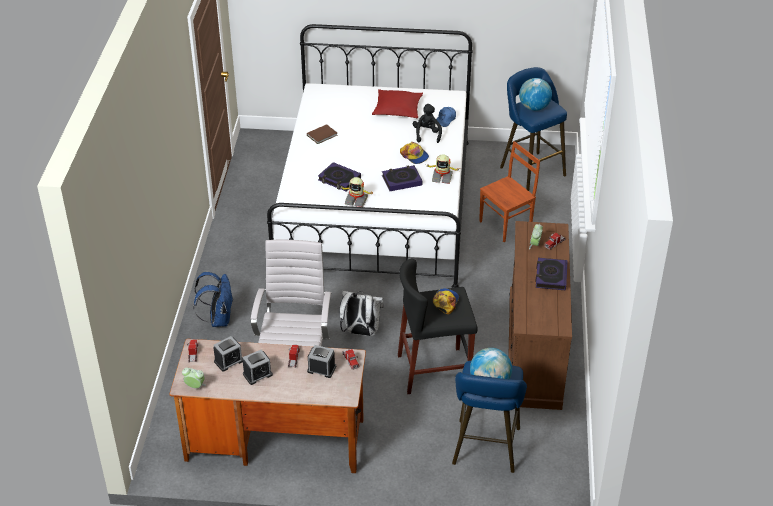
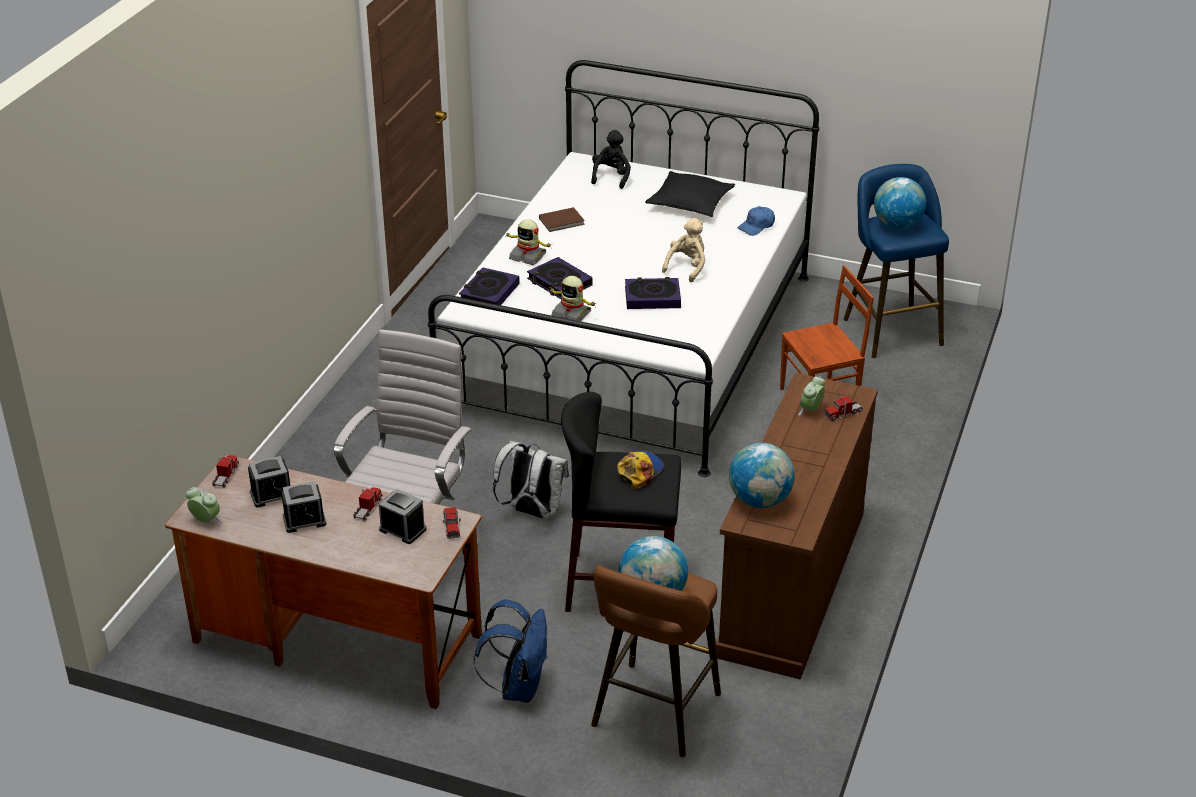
camera: 15 degrees right, 5 degrees down
(218, 319) = (331, 458): blue backpack -> blue backpack (518, 687)
(397, 109) = (690, 203): red pillow -> black pillow
(414, 156) = (687, 267): cap -> beige plush toy
(427, 134) = (719, 242): black plush toy -> black plush toy (611, 177)
(442, 177) = (716, 302): toy robot -> toy robot (528, 256)
(486, 449) = (653, 715): blue stool -> brown stool
(529, 310) = (760, 500): none -> globe
(551, 276) = (816, 459): book -> book (489, 293)

